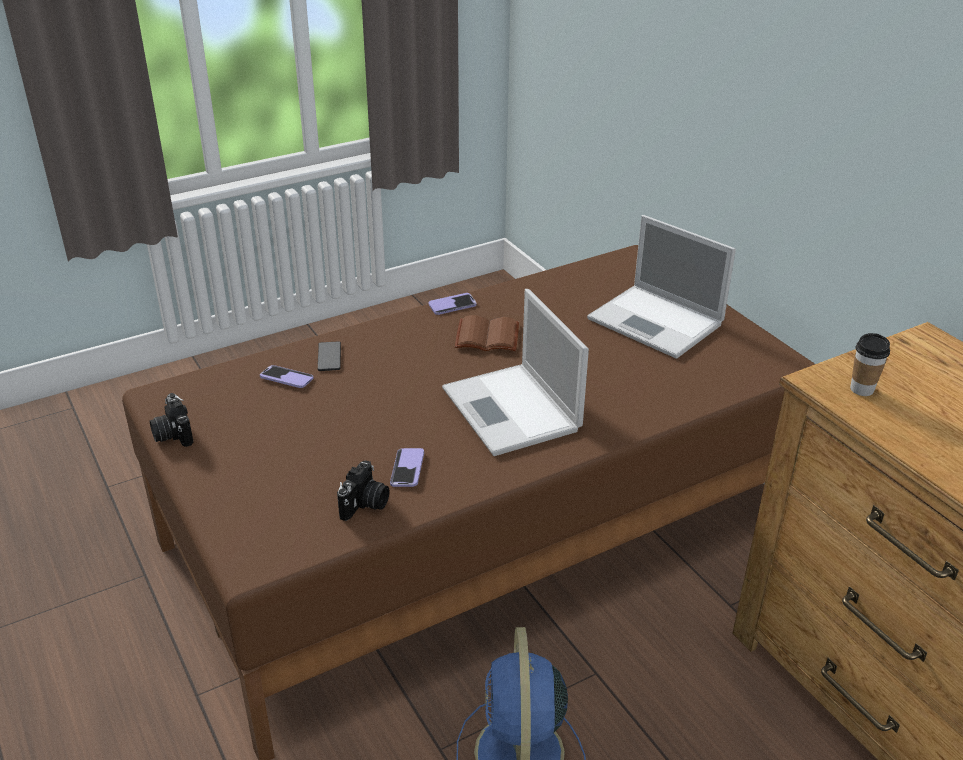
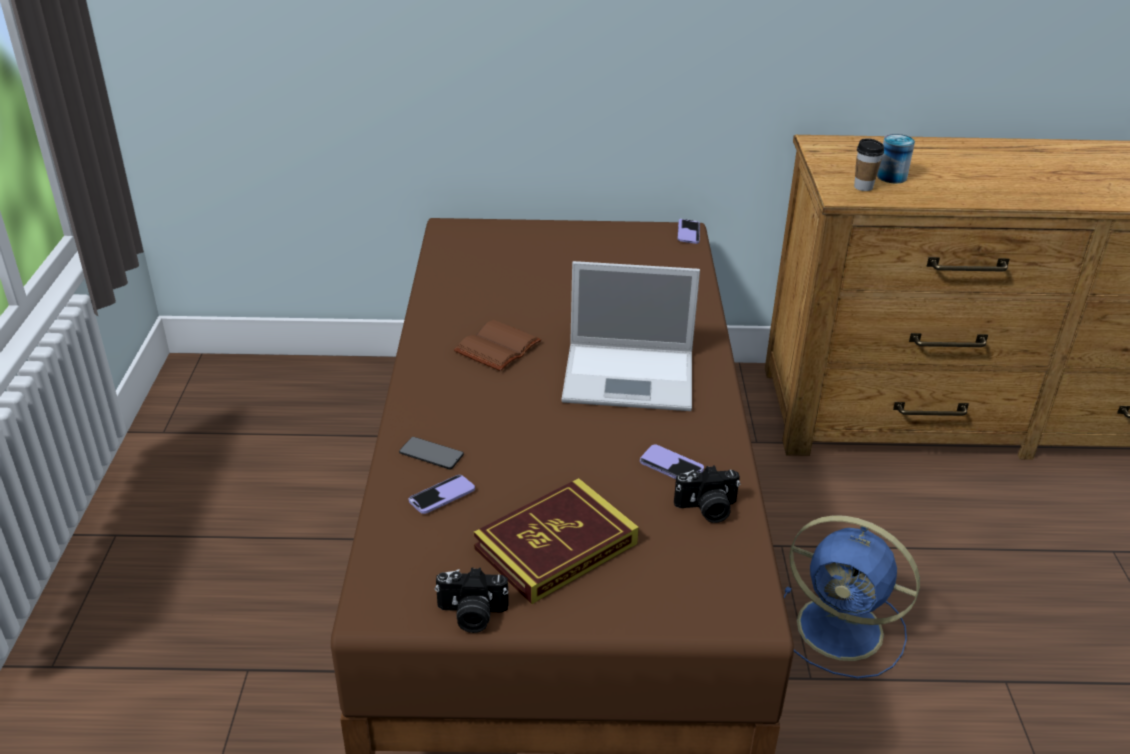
camera: 60 degrees left, 0 degrees up
(267, 445) = (556, 546): none -> book
(365, 504) = (707, 509): camera -> camera turned 120 degrees clockwise
(452, 305) = (419, 347): phone -> phone (688, 233)
(657, 322) = (568, 258): laptop -> none
(917, 402) = (891, 177): none -> can

